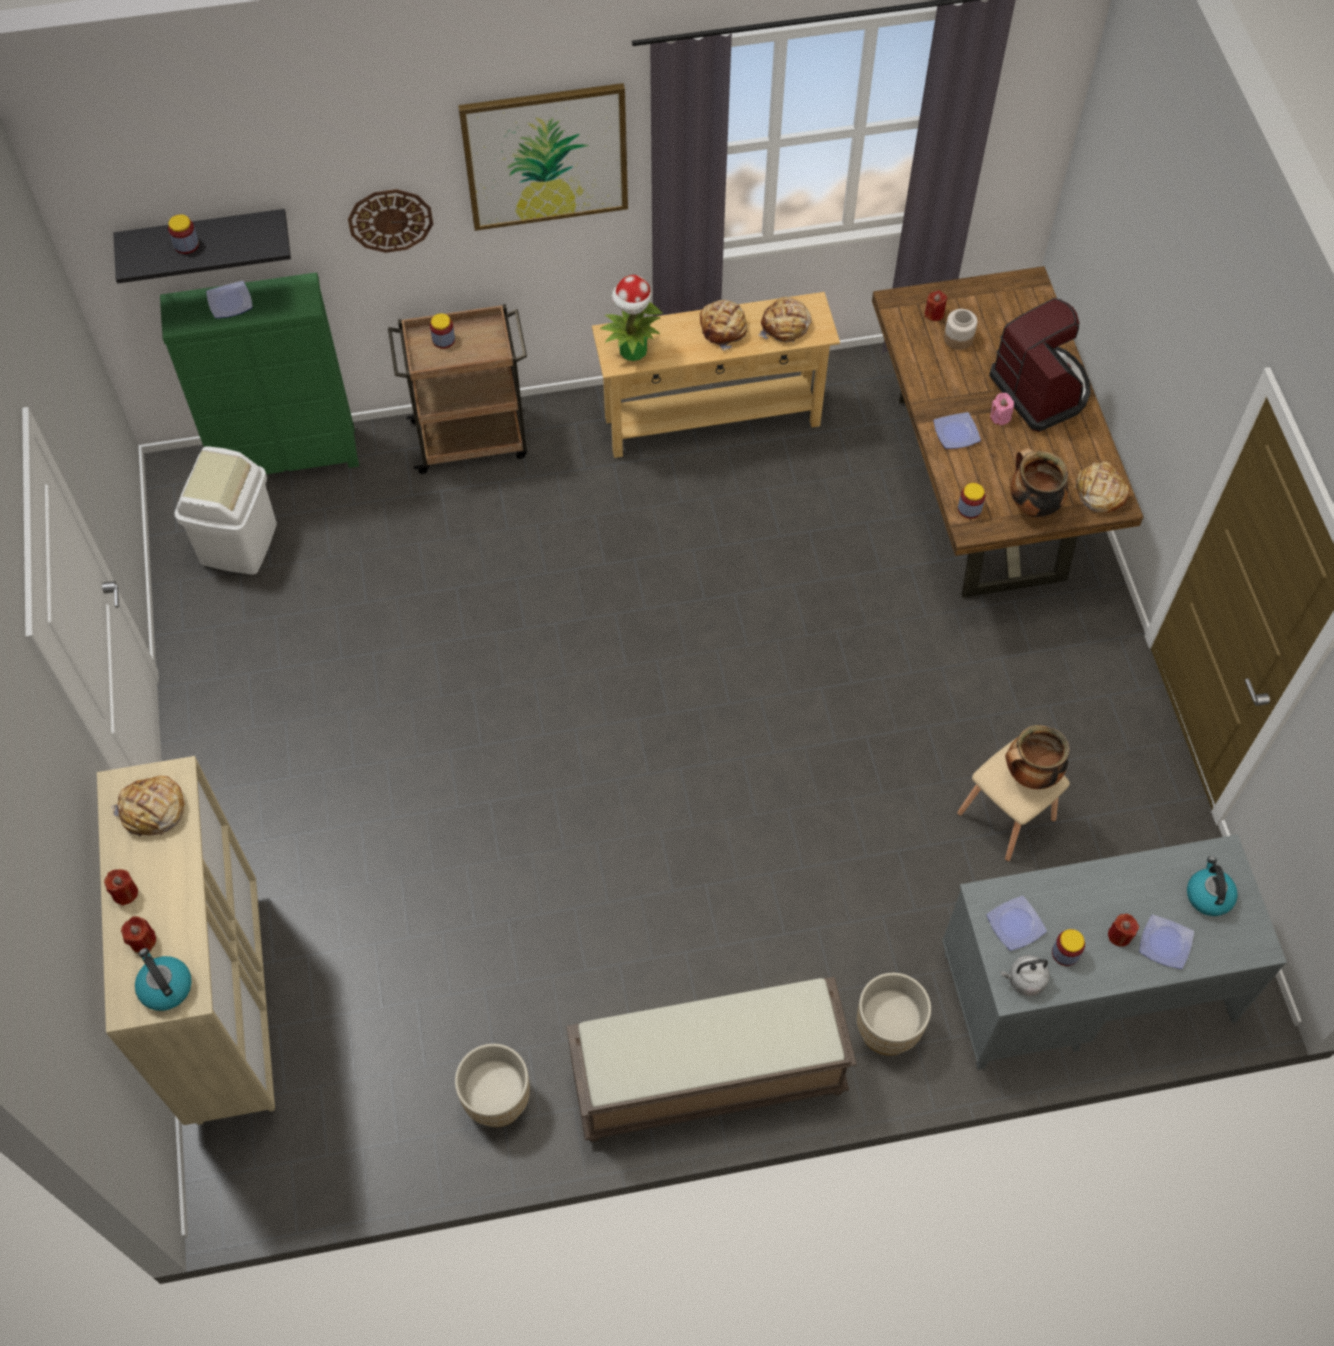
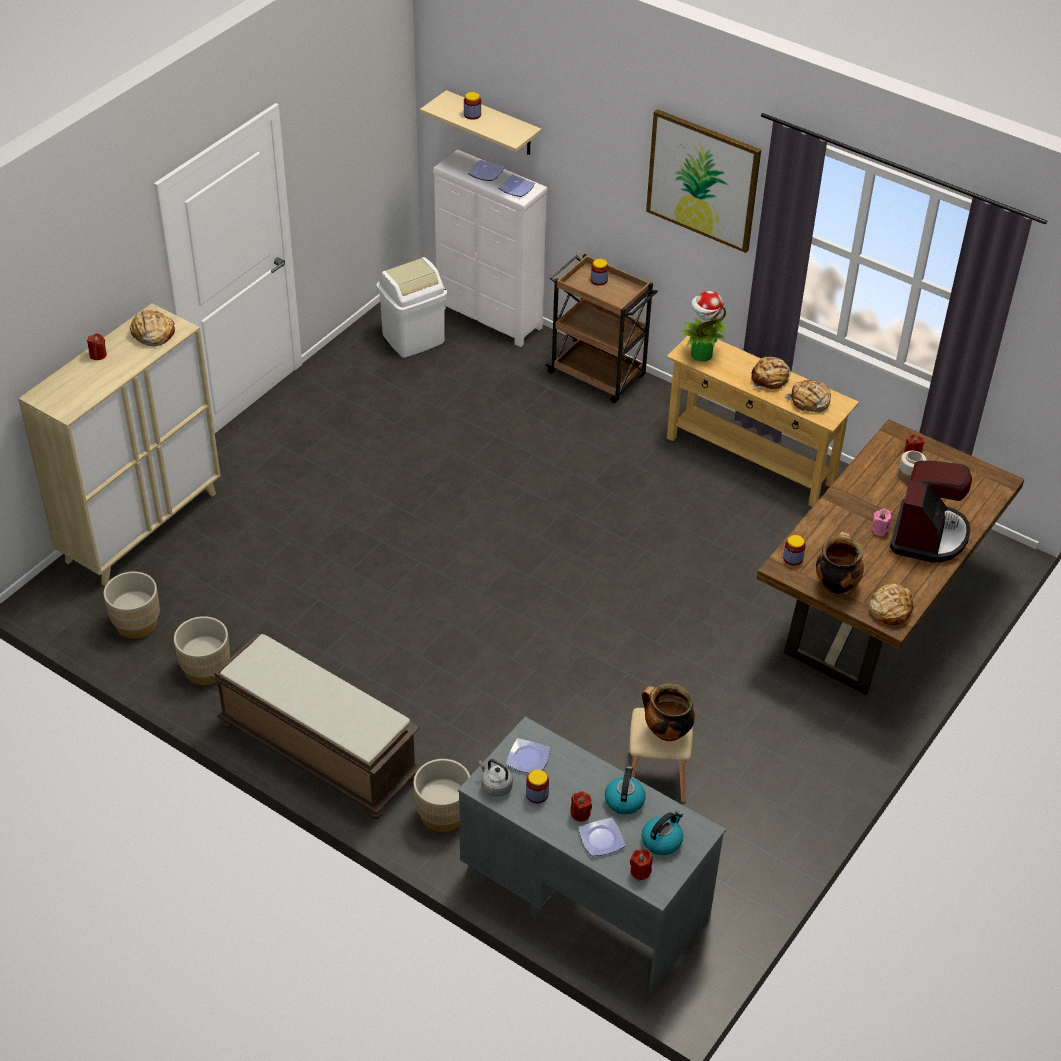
camera: 45 degrees right, 15 degrees down
(143, 941) = (79, 377): red candle -> red candle (640, 871)
(165, 987) = (63, 401): kettle -> kettle (624, 800)
(205, 238) = (493, 124): black shelf -> beige shelf
(288, 458) = (489, 318): green dresser -> white dresser
(363, 1118) = (136, 623): none -> beige planter
(390, 220) = (600, 174): wall clock -> none
(956, 432) = (840, 518): plate -> plate (517, 188)

